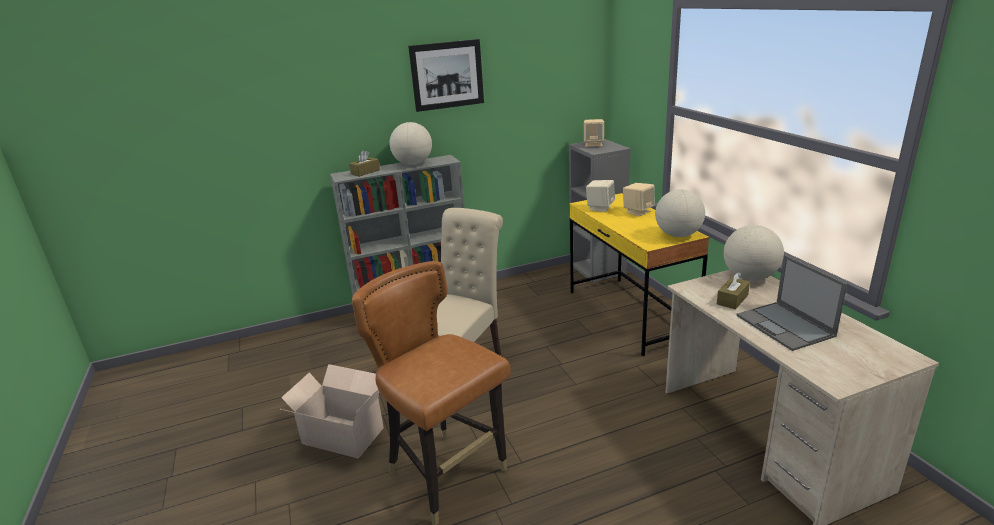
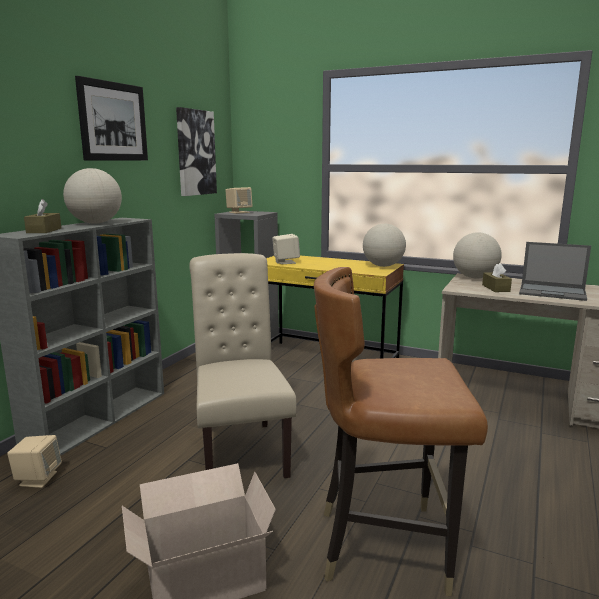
camera: 45 degrees left, 10 degrees down
(549, 86) = (195, 152): none -> picture
(638, 212) = (321, 260): beige speaker -> beige speaker (38, 478)

